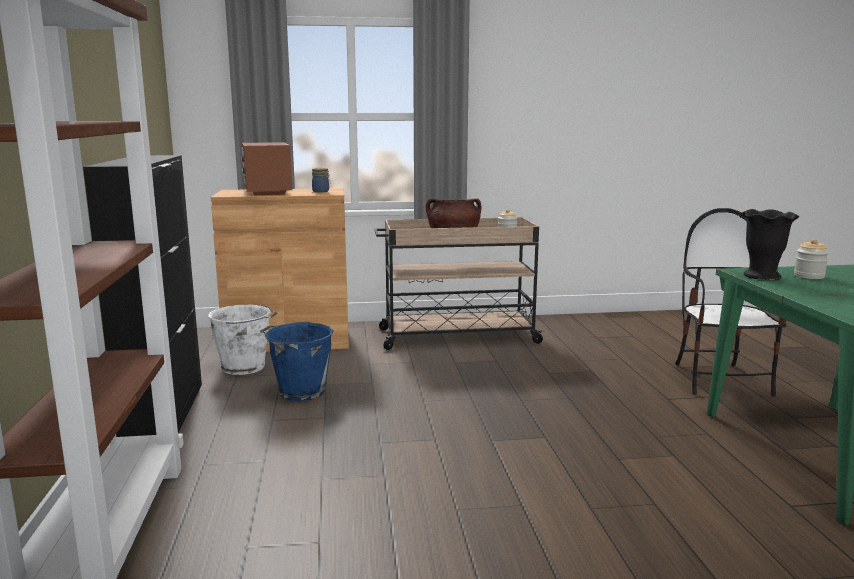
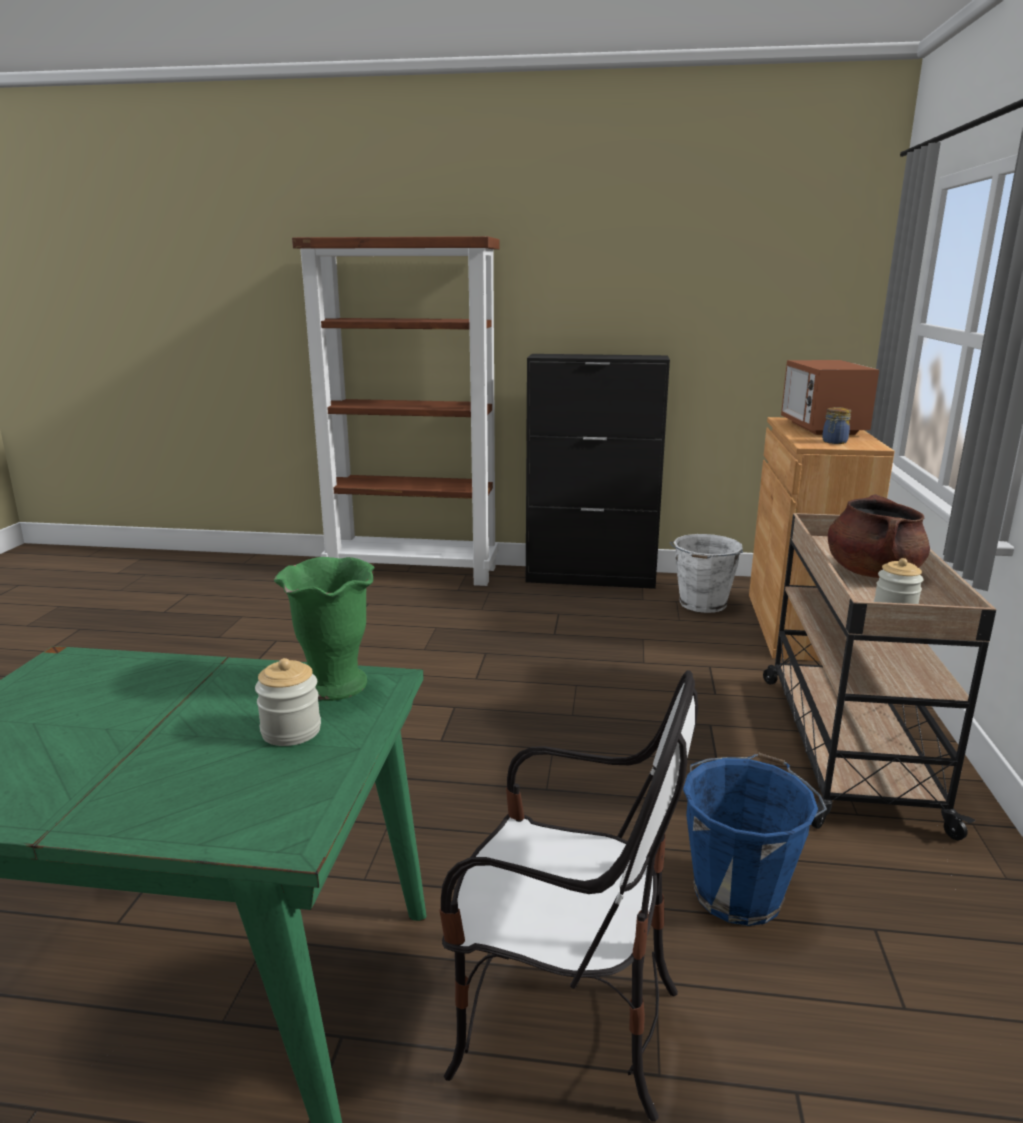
camera: 105 degrees right, 5 degrees up
(267, 192) = (822, 428): microwave -> microwave turned 90 degrees counterclockwise
(300, 391) = (625, 626): blue bucket -> blue bucket (739, 891)
(762, 276) = (334, 685): black vase -> green vase

